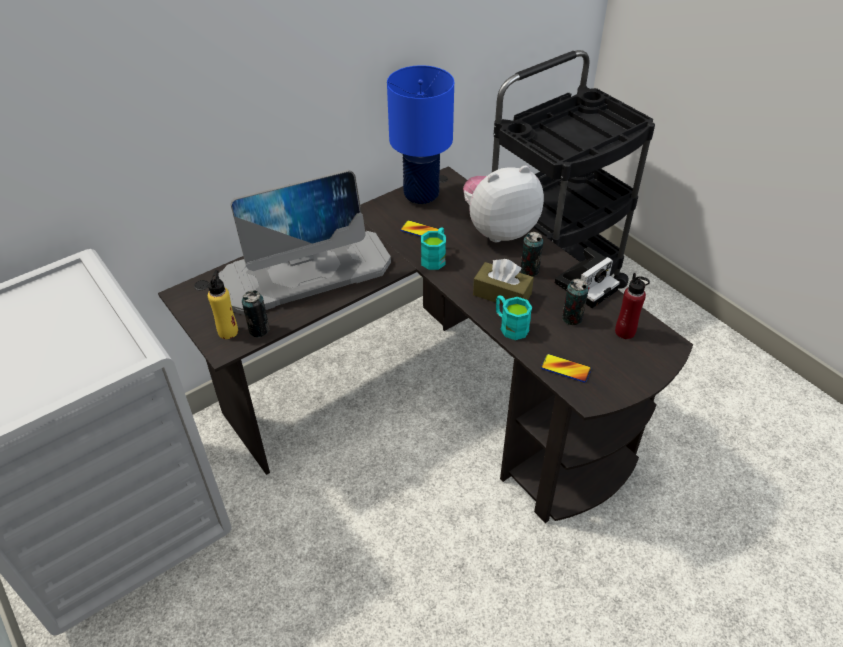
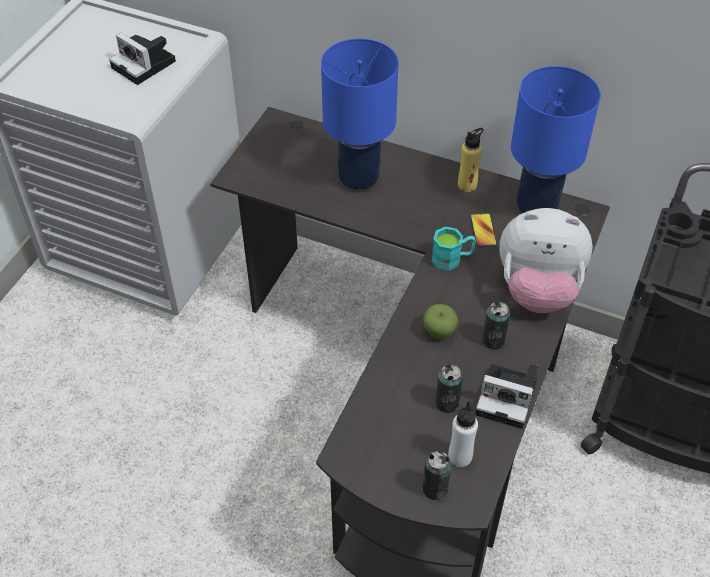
camera: 60 degrees right, 5 degrees up
(66, 318) = (146, 65): none -> camera
(228, 331) = (254, 169): yellow bottle -> yellow bottle (467, 185)
(259, 330) = (269, 186): can -> can (435, 489)
(306, 272) = (359, 179): monitor -> blue table lamp
(498, 230) = (537, 290): plush toy -> plush toy turned 150 degrees clockwise
(502, 294) = (439, 332): brown tissue box -> apple
(510, 326) = (398, 356): turquoise mug -> none
(565, 369) = (370, 423): phone -> none
(625, 332) = (460, 457): red bottle -> white bottle

